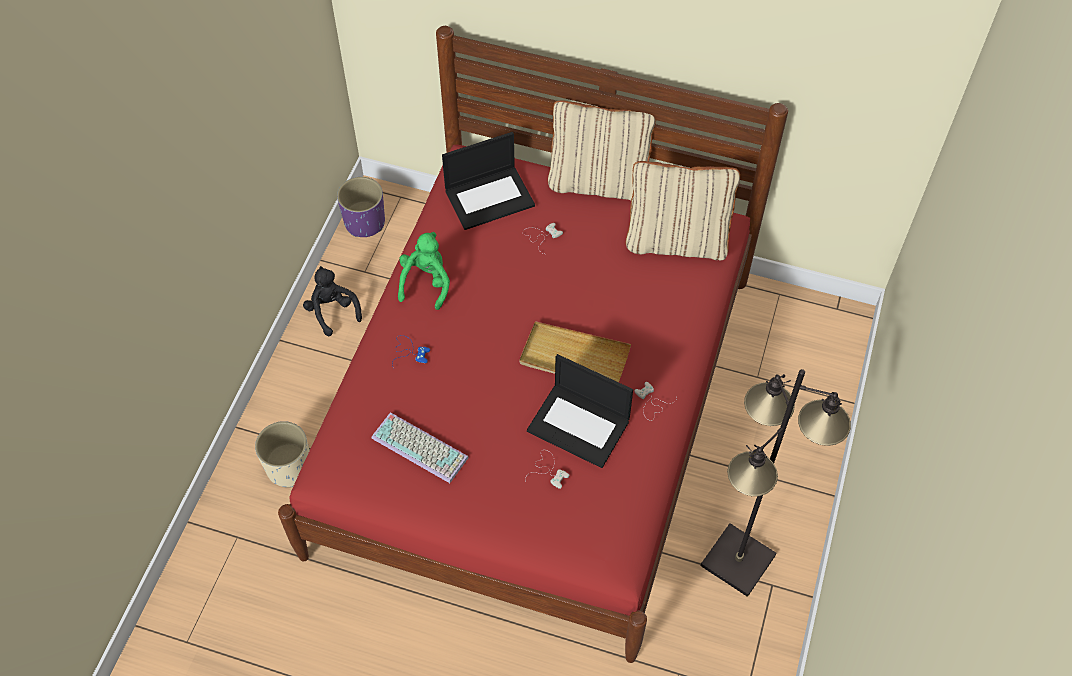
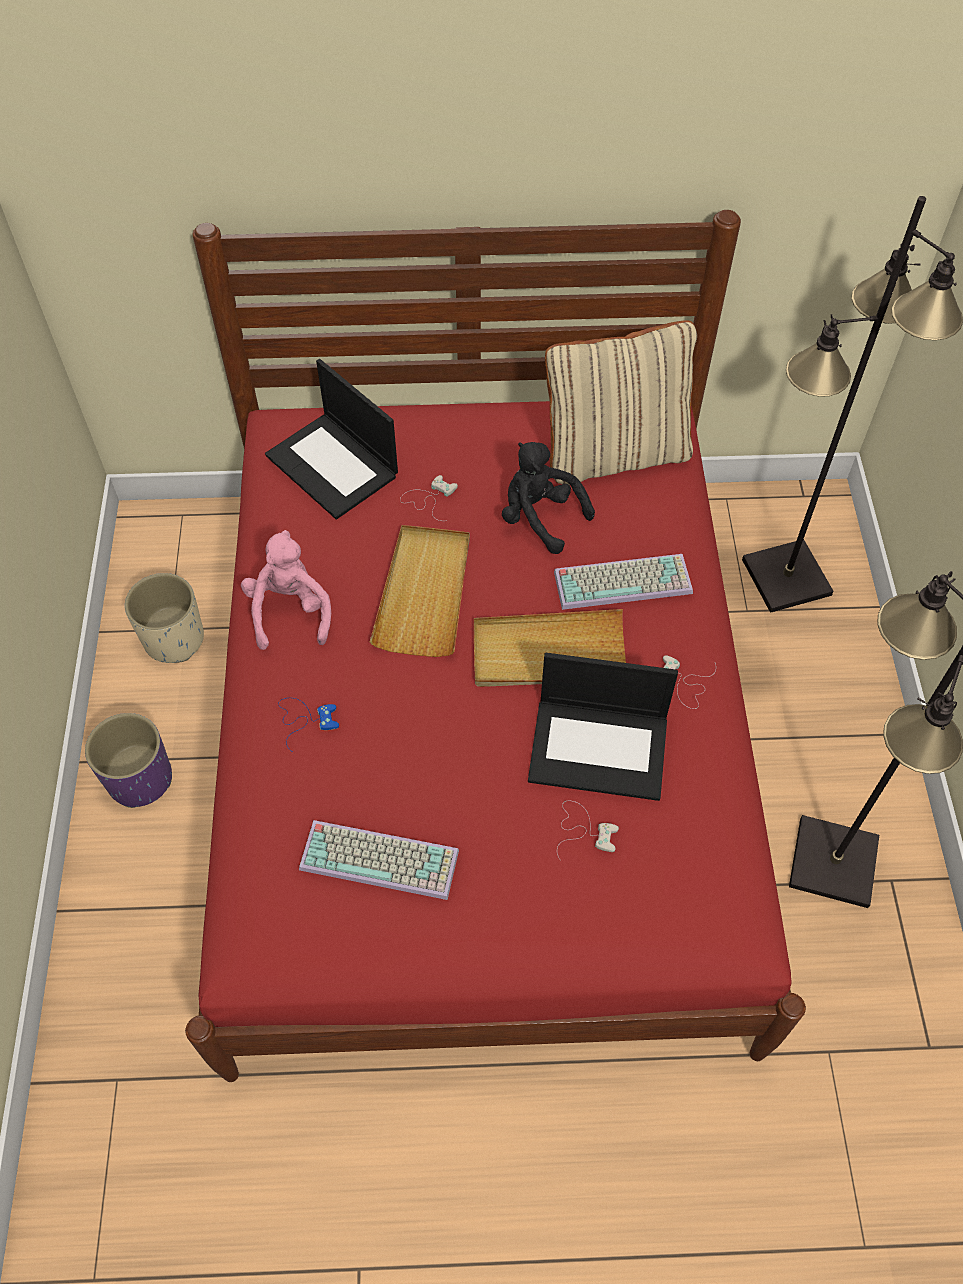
camera: 20 degrees left, 0 degrees up
(289, 468) = (160, 945): beige planter -> beige planter (174, 639)
(332, 311) = (143, 698): black plush toy -> black plush toy (540, 517)
(365, 222) = (144, 562): purple planter -> purple planter (140, 778)
(426, 283) = (290, 611): green plush toy -> pink plush toy
(490, 197) = (334, 466): laptop -> laptop turned 90 degrees clockwise
(513, 296) = (424, 593): none -> beige tray
(598, 182) = (475, 406): beige pillow -> none
(643, 326) = (624, 580): none -> keyboard
(795, 363) = (785, 578): none -> black floor lamp

